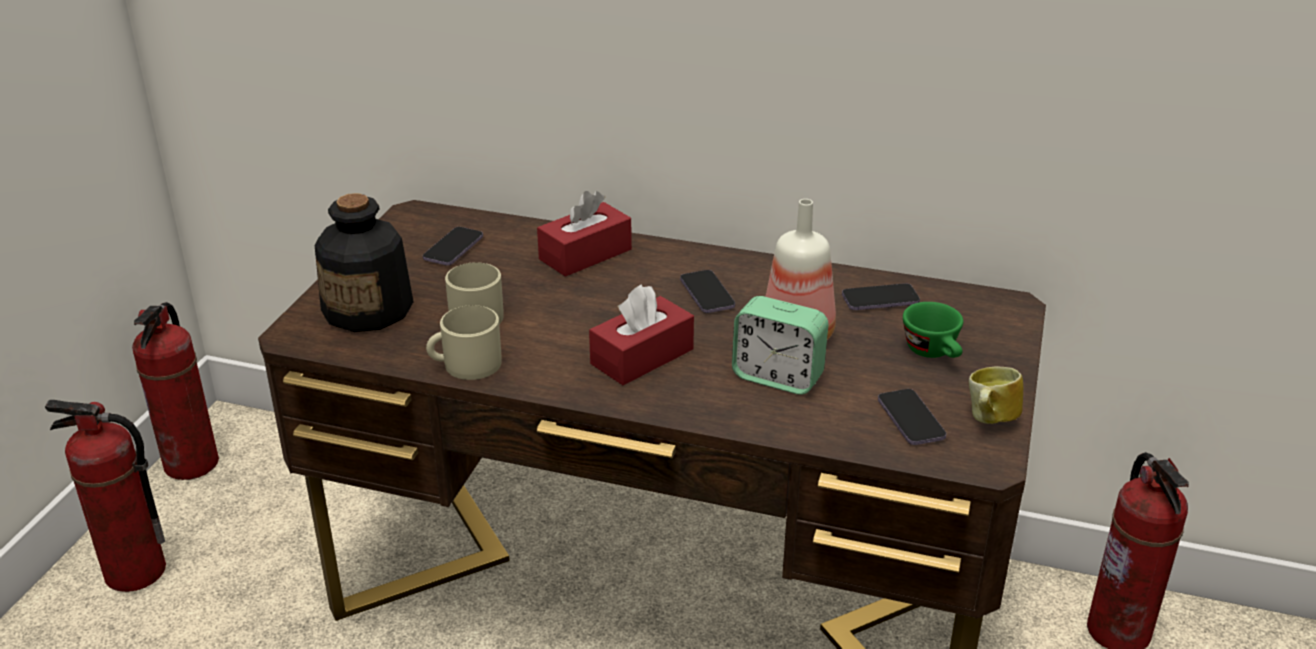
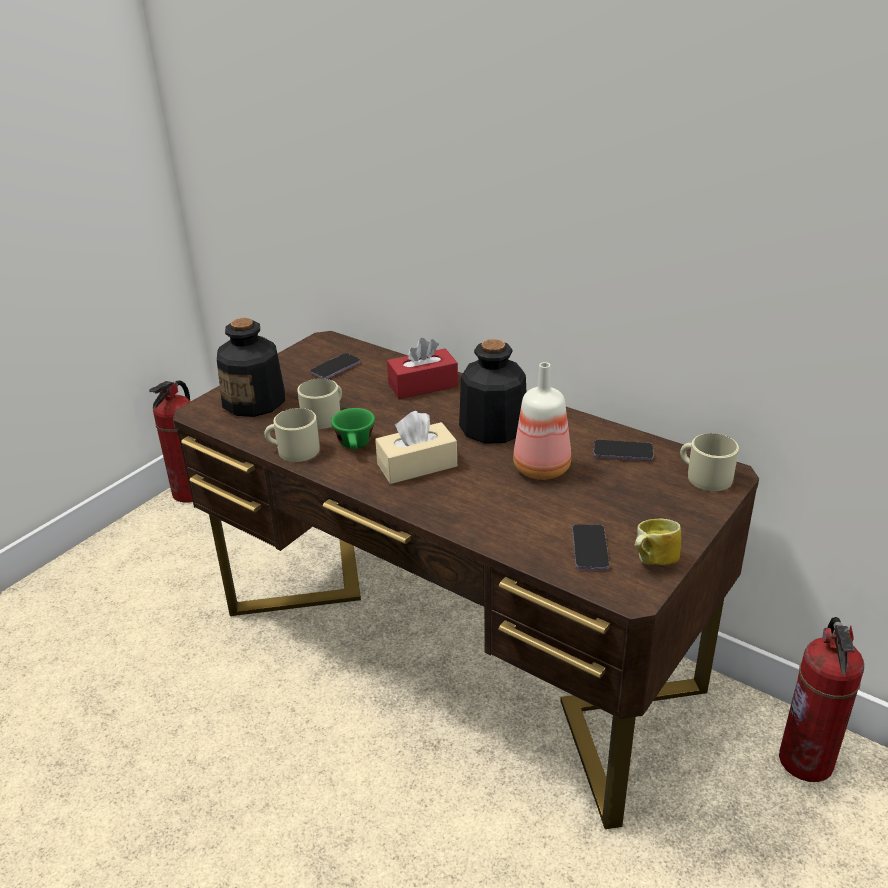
camera: 20 degrees right, 0 degrees up
(134, 573) = (125, 557): fire extinguisher -> none
(642, 357) = (417, 465): red tissue box -> beige tissue box
(707, 294) = (492, 427): phone -> bottle
(777, 377) = (507, 498): alarm clock -> none
(934, 353) = (641, 501): green cup -> green cup (355, 446)
(986, 312) = (704, 476): none -> beige mug

